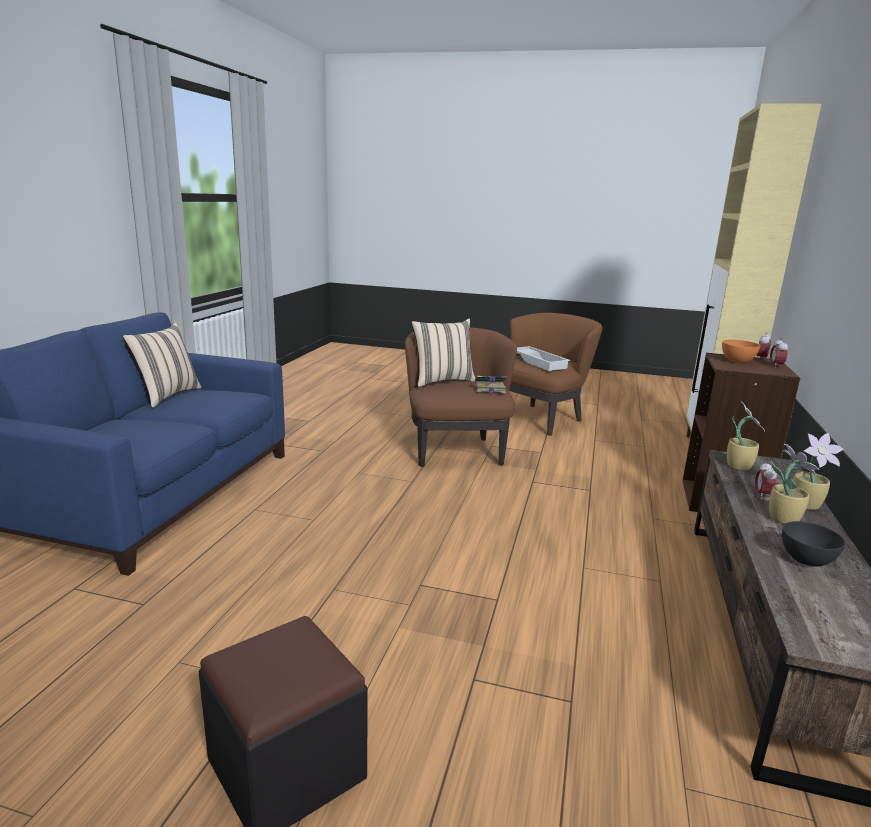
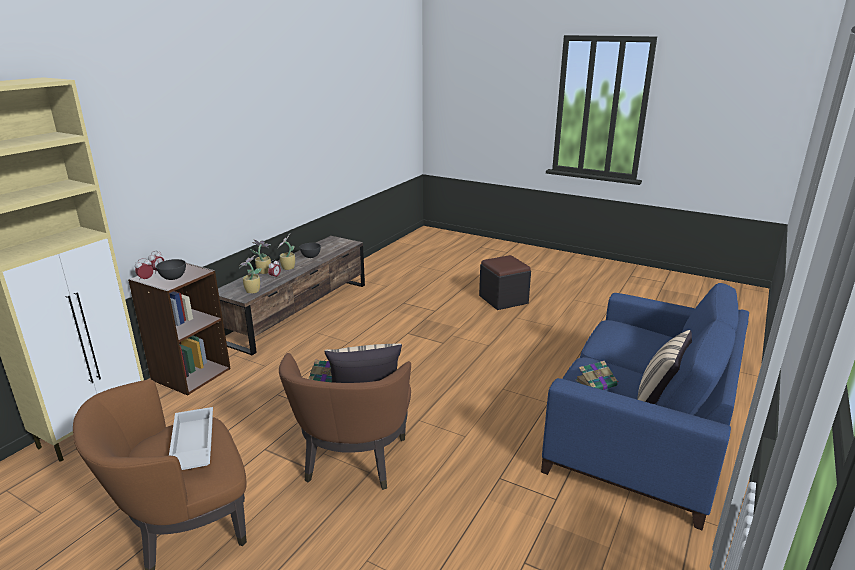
camera: 165 degrees left, 5 degrees up
(224, 393) = (596, 383): none -> book
(737, 361) = (173, 277): orange bowl -> grey bowl

